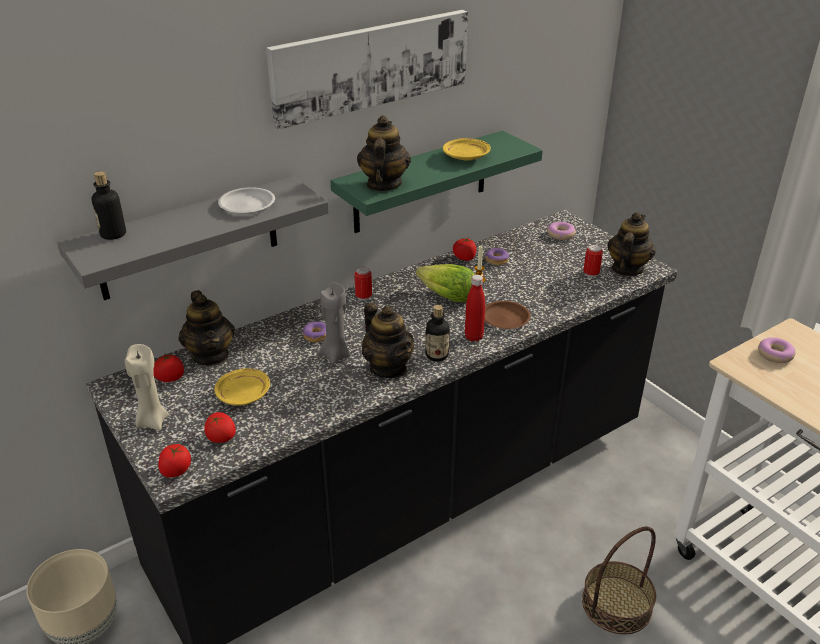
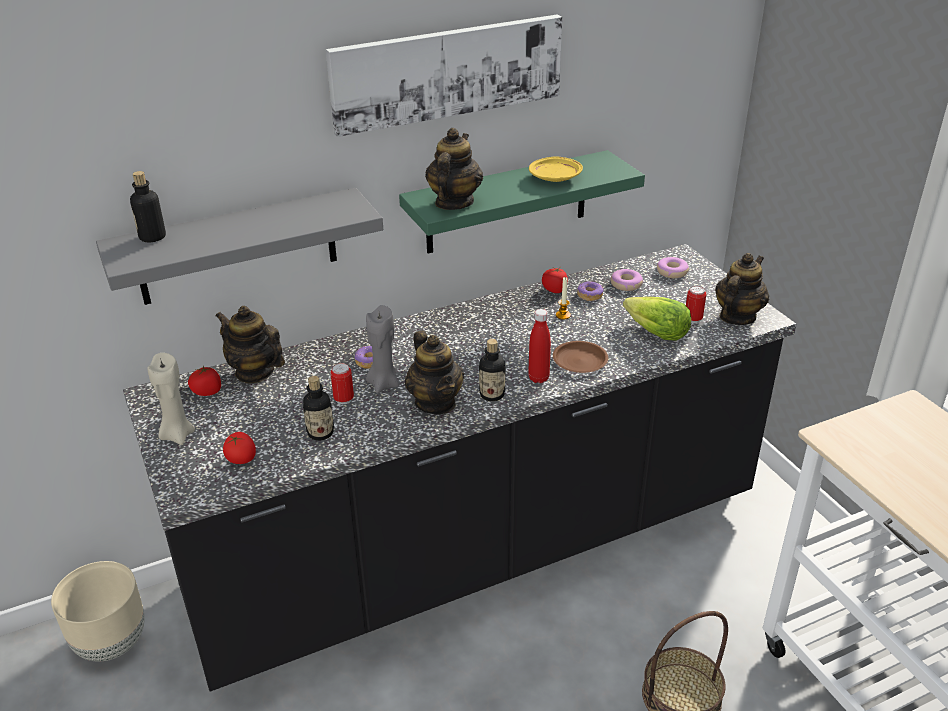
camera: 10 degrees right, 0 degrees up
(176, 470) = (187, 488): tomato -> none
(211, 355) = (254, 372): teapot -> teapot turned 135 degrees clockwise
(243, 394) = (276, 416): yellow plate -> none
(247, 204) = (297, 215): white plate -> none
(289, 406) = (320, 433): none -> bottle
(363, 297) = (431, 324): can -> can (343, 399)
(447, 296) = (522, 331): lettuce -> lettuce (655, 333)
(775, 355) = (880, 430): donut -> donut (626, 284)

